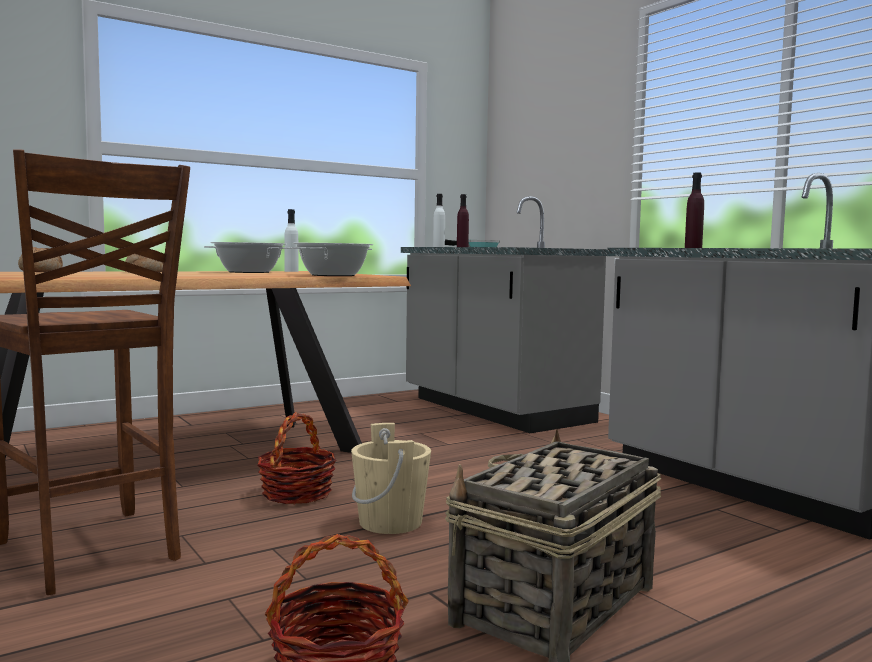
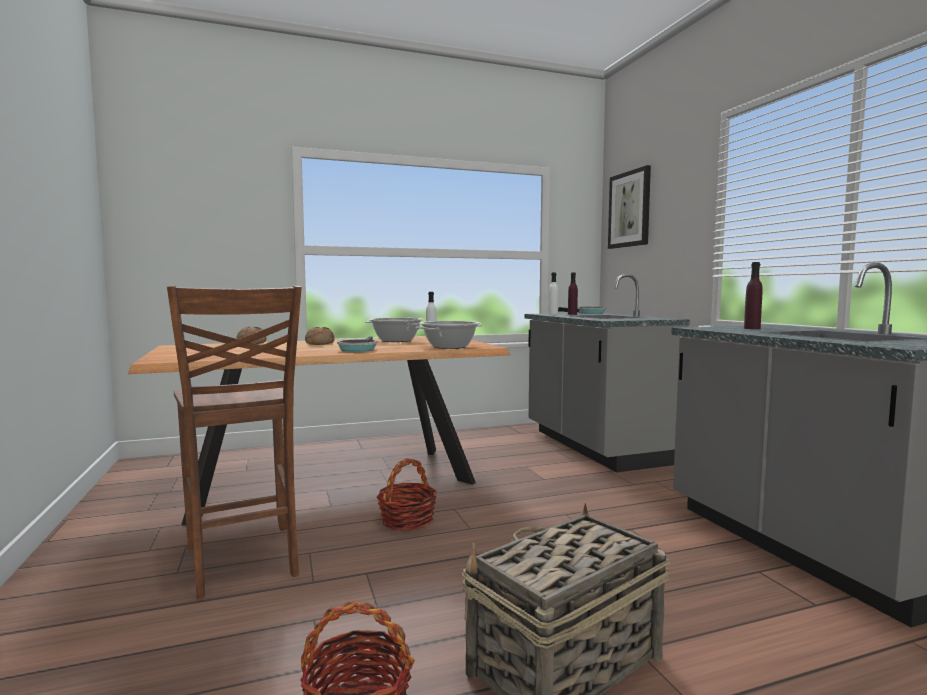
camera: 15 degrees right, 0 degrees up
(214, 275) = (358, 349): none -> frying pan
(390, 522) = (465, 556): beige bucket -> none
(525, 121) = (629, 209): none -> picture

